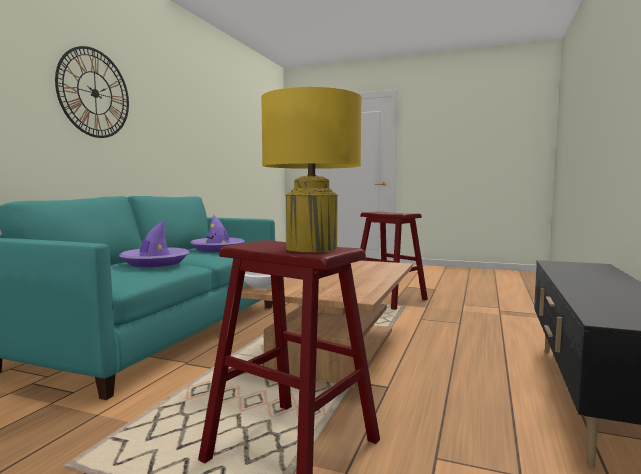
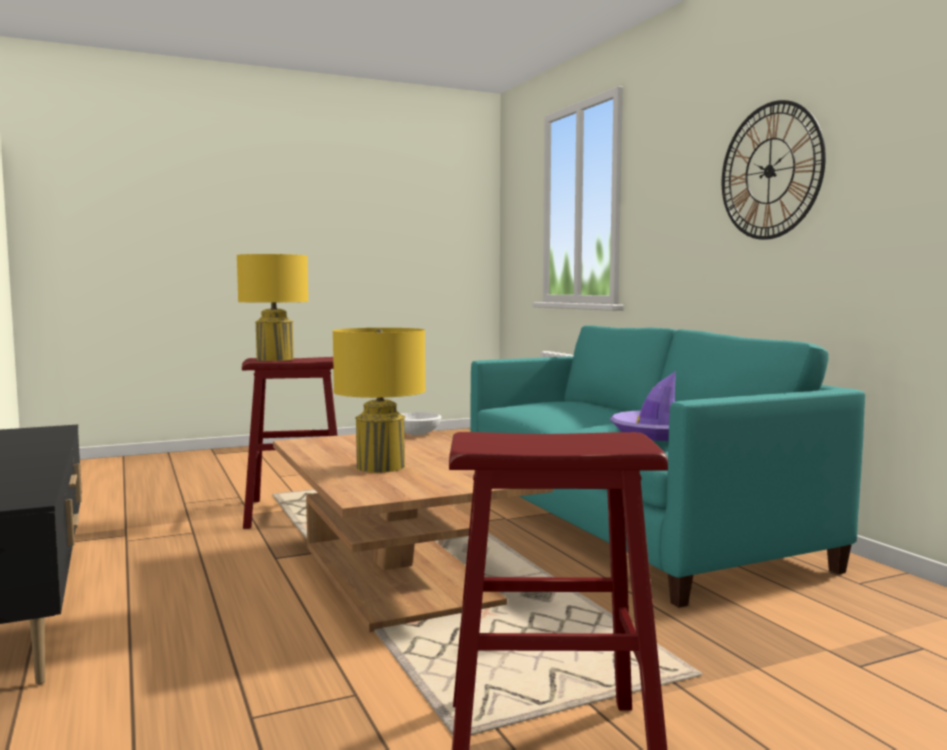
camera: 135 degrees right, 0 degrees up
(155, 263) = (568, 409): purple hat -> none
(356, 272) = (381, 467): none -> yellow table lamp

